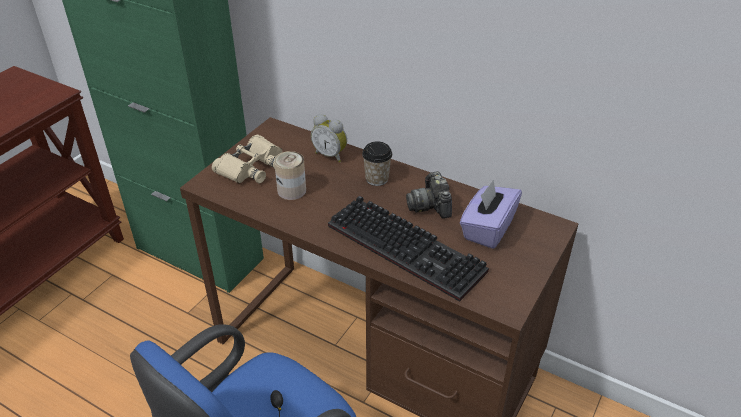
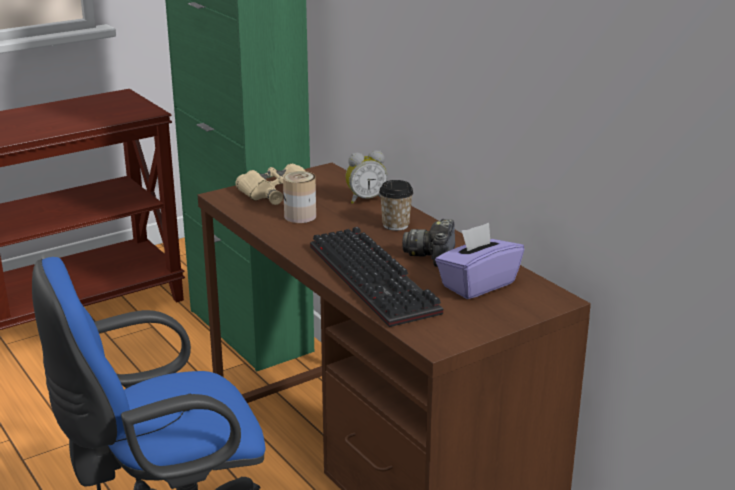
camera: 25 degrees right, 15 degrees down
(331, 155) = (365, 199): alarm clock -> alarm clock turned 75 degrees counterclockwise

